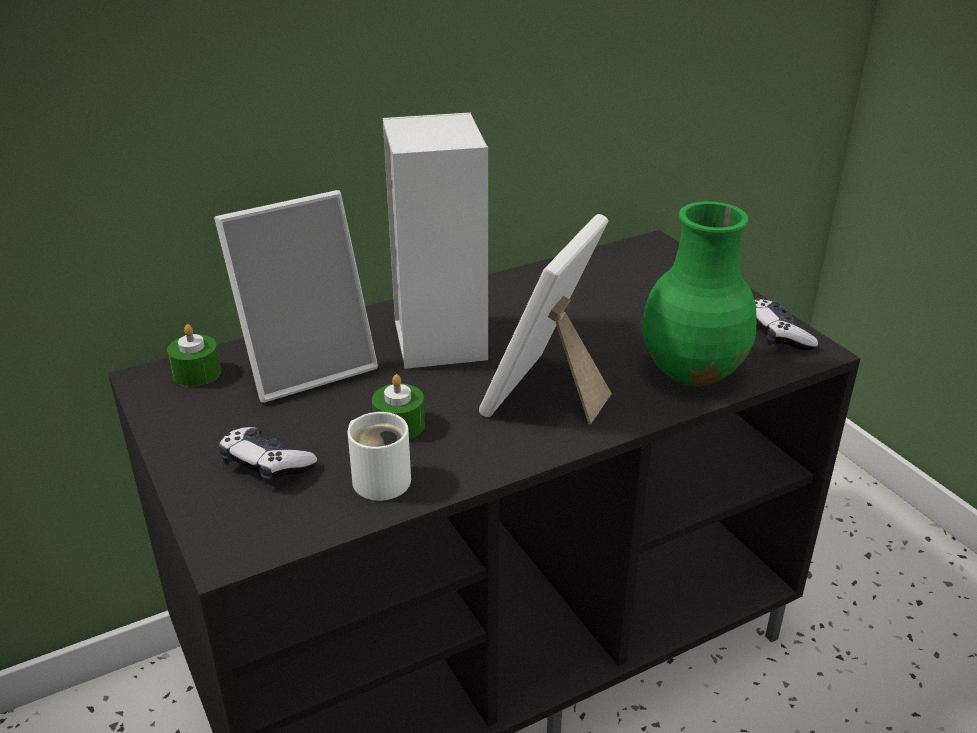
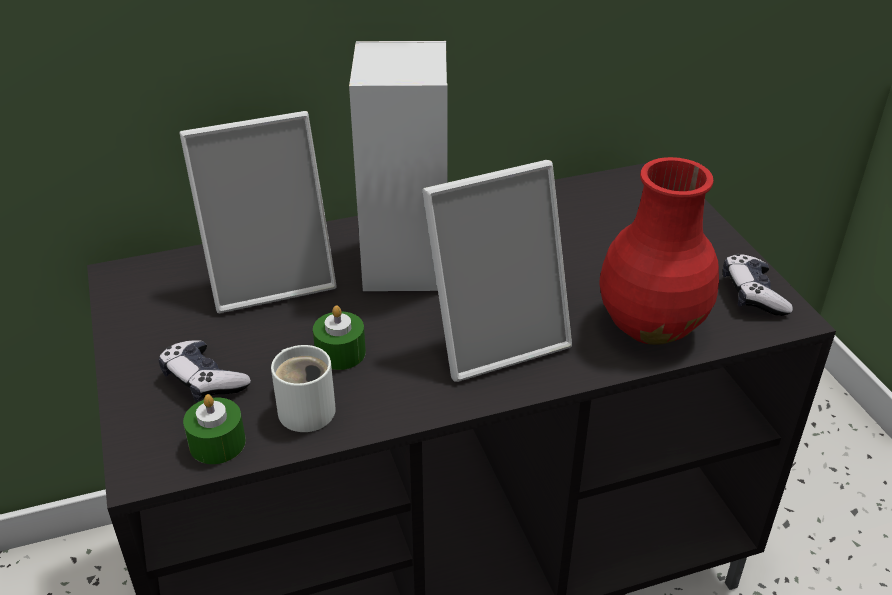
camera: 10 degrees right, 5 degrees up
(196, 373) = (166, 274): green candle -> green candle (217, 443)
(547, 396) = (495, 337): picture frame -> picture frame turned 150 degrees counterclockwise
(691, 372) = (649, 327): green vase -> red vase

